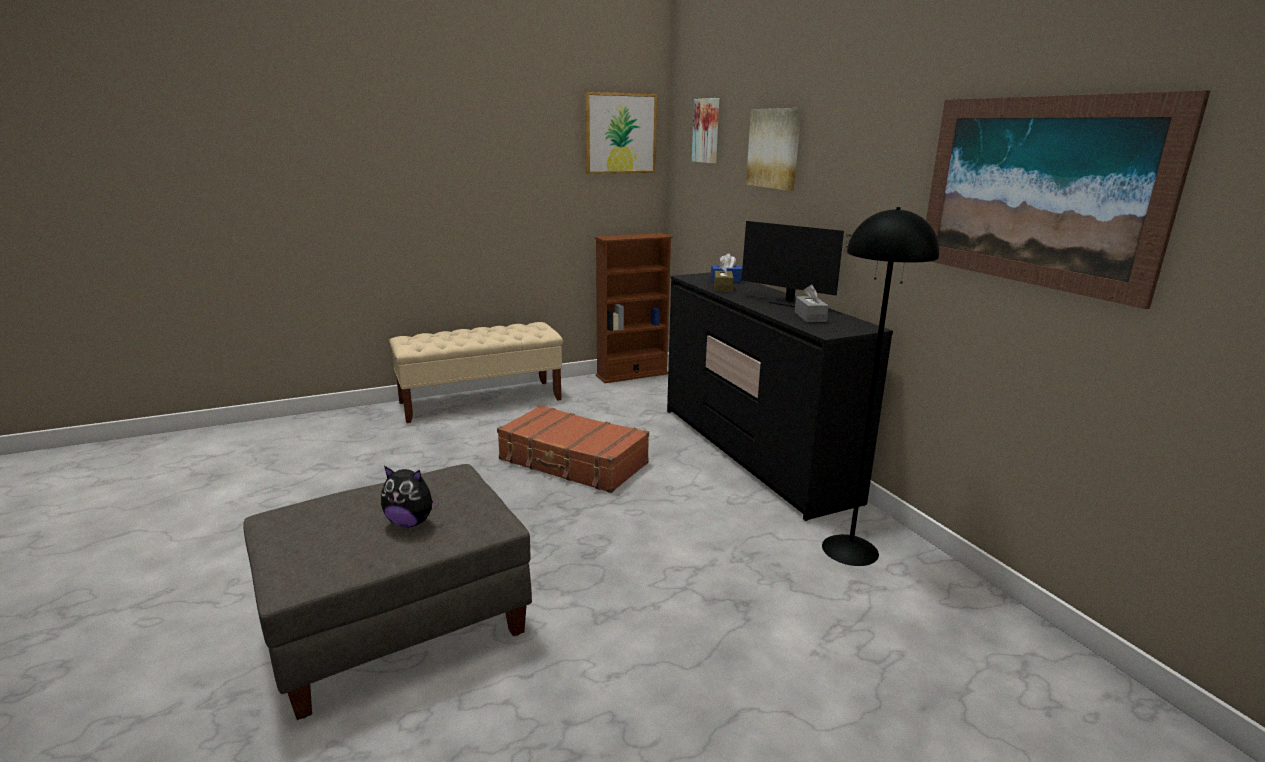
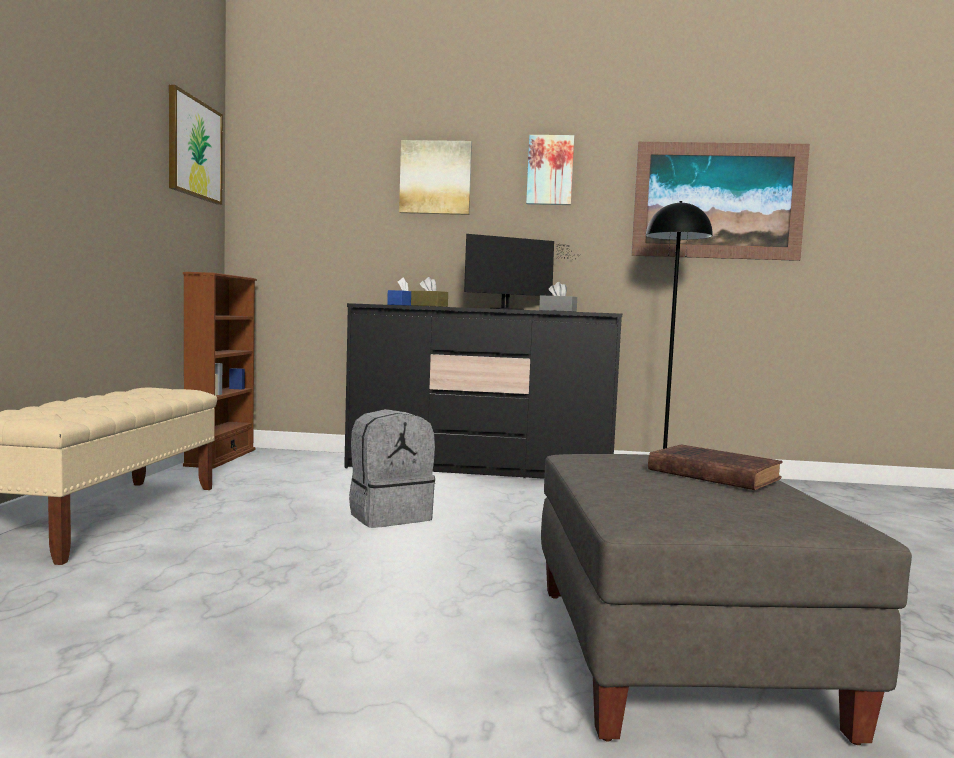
camera: 60 degrees left, 15 degrees down
(411, 522) = (710, 474): plush toy -> brown book
(573, 462) = (389, 516): brown suitcase -> grey backpack
(707, 131) = (312, 161): picture -> picture (550, 170)

